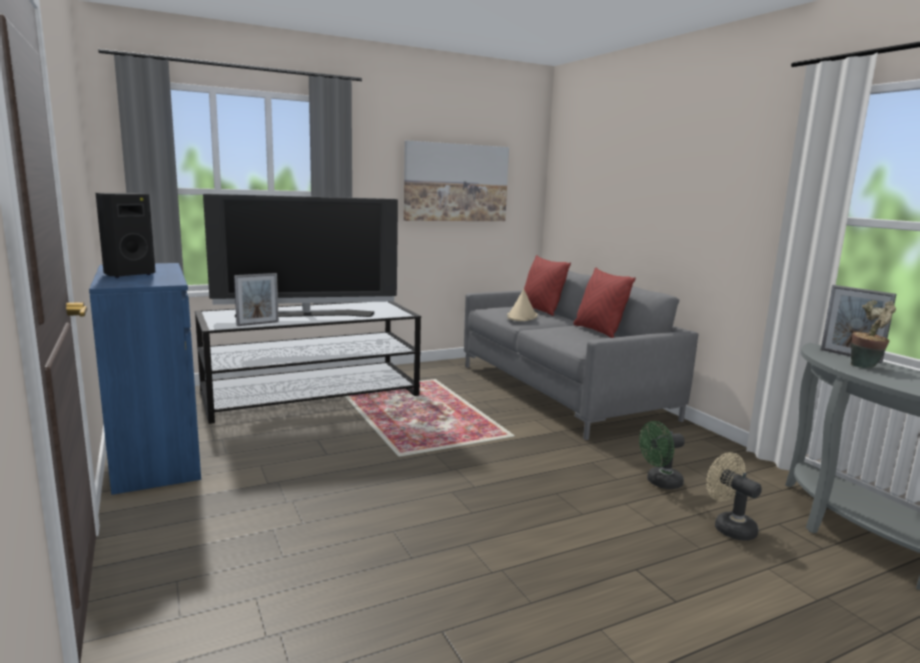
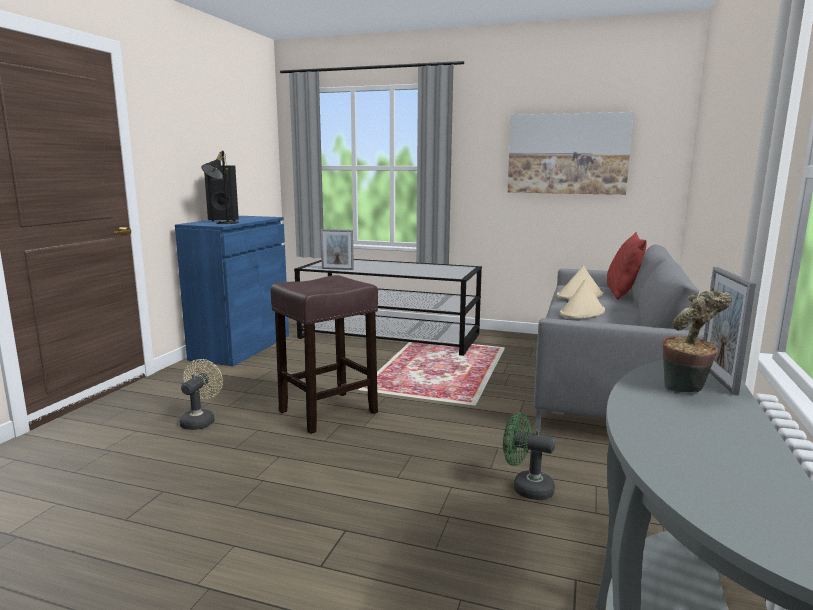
camera: 45 degrees right, 0 degrees up
(157, 279) = (223, 223): none -> black table lamp
(307, 315) = (383, 268): television -> none
(418, 487) = (327, 412): none -> brown stool
(563, 331) = (582, 313): none -> beige hat
(598, 331) = (626, 319): red pillow -> none
(729, 527) = (507, 551): beige fan -> beige fan (200, 421)

